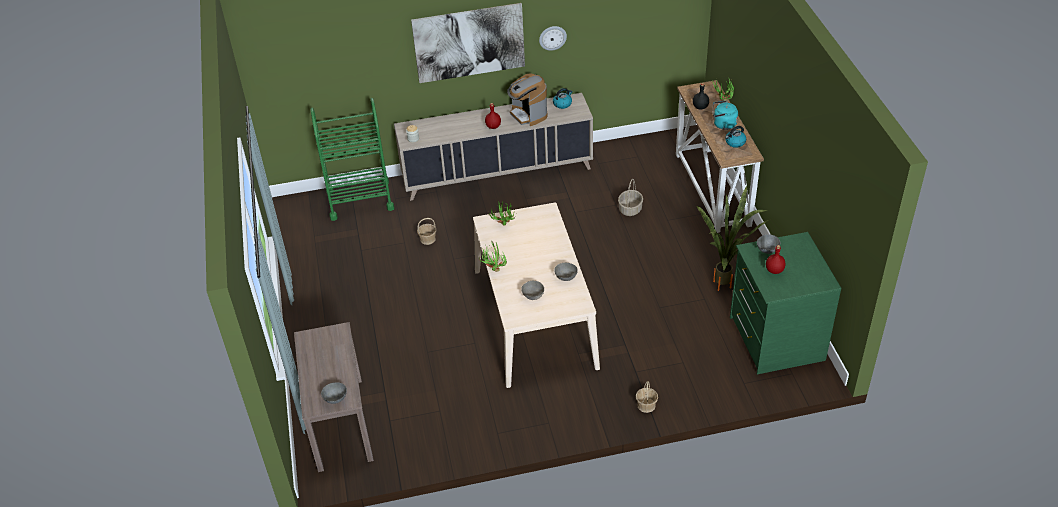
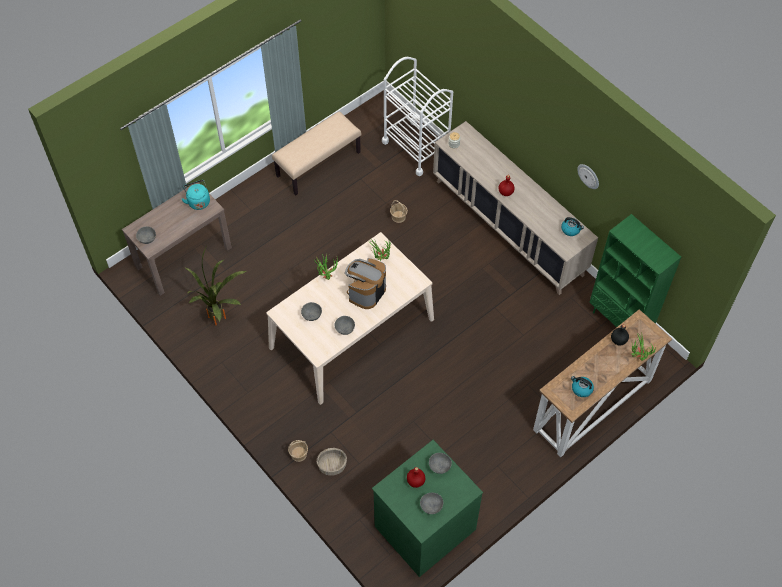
camera: 60 degrees right, 15 degrees up
(316, 274) = (318, 163): none -> beige bench
(360, 200) = (416, 147): green cart -> white cart
(469, 42) = (529, 118): picture -> none
(528, 114) = (538, 210): coffee machine -> coffee machine (366, 292)
(630, 209) = (523, 349): basket -> basket (332, 466)
(641, 145) = (619, 322): none -> green bookcase
(723, 124) = (603, 369): turquoise kettle -> turquoise kettle (198, 201)
(728, 285) = (471, 465): potted plant -> potted plant (219, 322)
(806, 268) = (431, 507): none -> grey bowl

